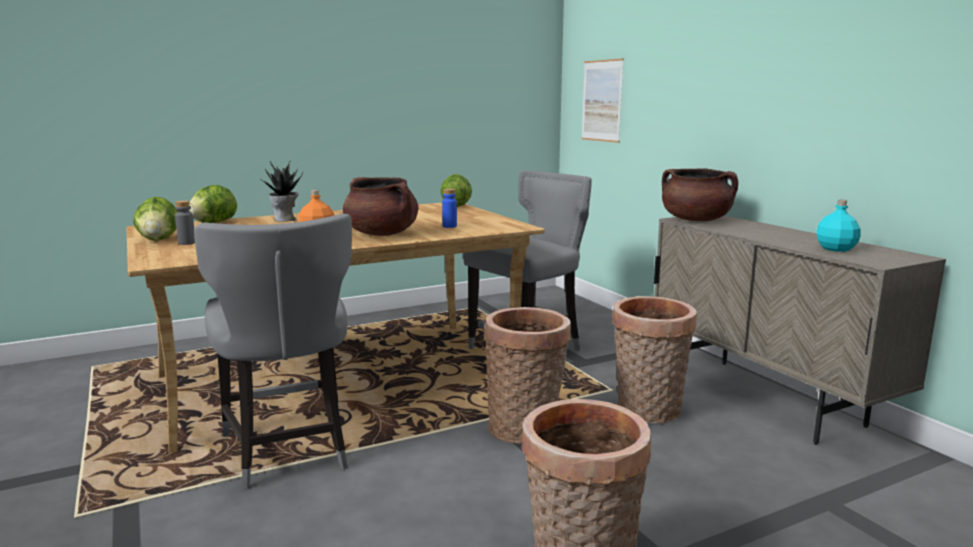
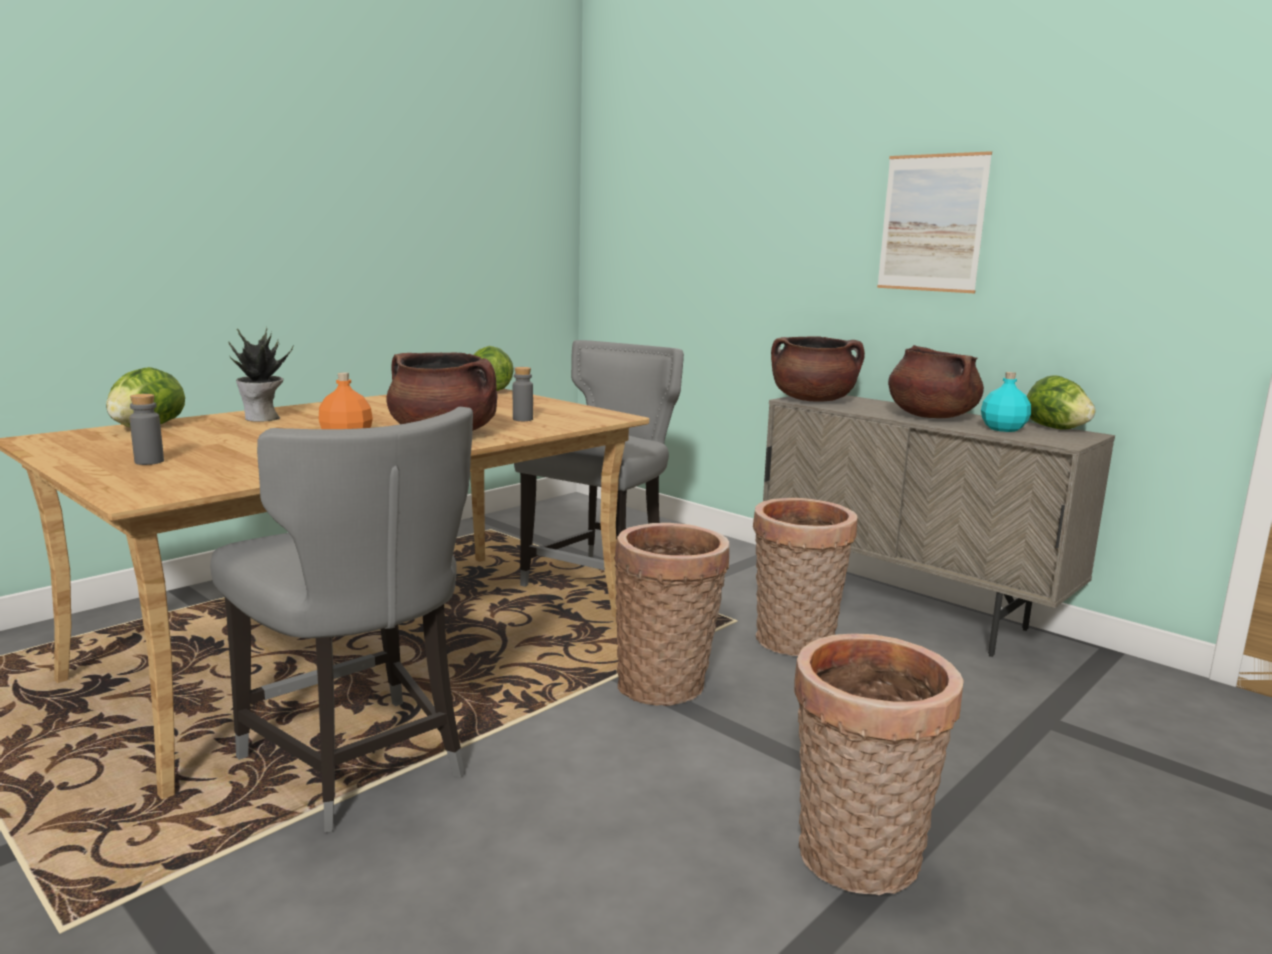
camera: 20 degrees left, 0 degrees up
(159, 240) = (91, 459): lettuce -> lettuce (1055, 428)
(449, 226) = (522, 419): blue bottle -> grey bottle
(602, 101) = (646, 248): picture -> picture (932, 223)
(782, 236) = (930, 416): none -> brown cooking pot

